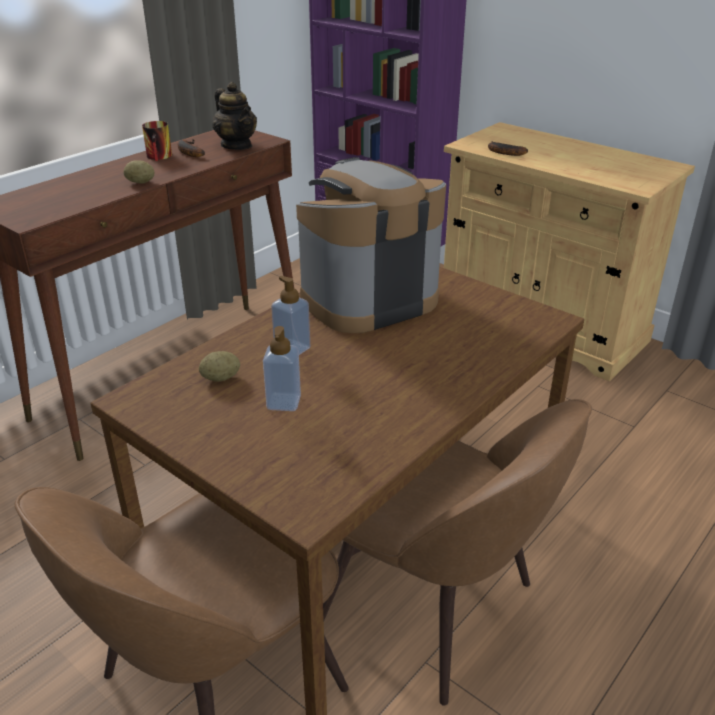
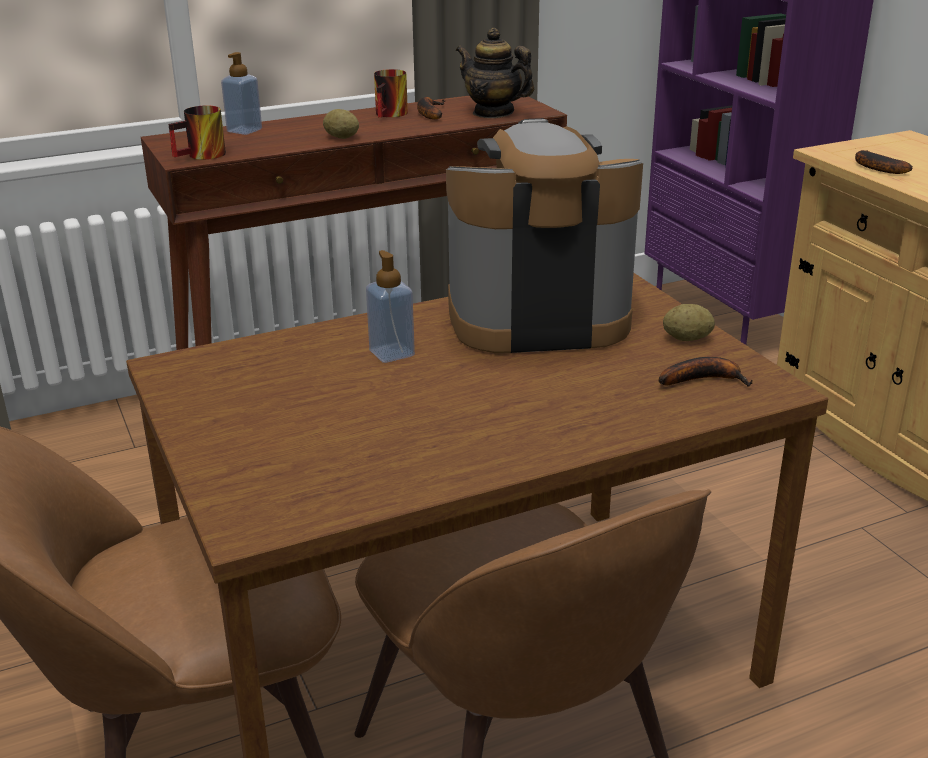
camera: 25 degrees right, 5 degrees down
(40, 216) = (202, 156): none -> mug
(221, 378) = (282, 366): potato -> potato (687, 339)
(237, 145) = (493, 113): teapot -> teapot turned 135 degrees clockwise
(283, 402) = (328, 407): soap dispenser -> soap dispenser (244, 130)
(507, 322) = (704, 379): none -> banana

